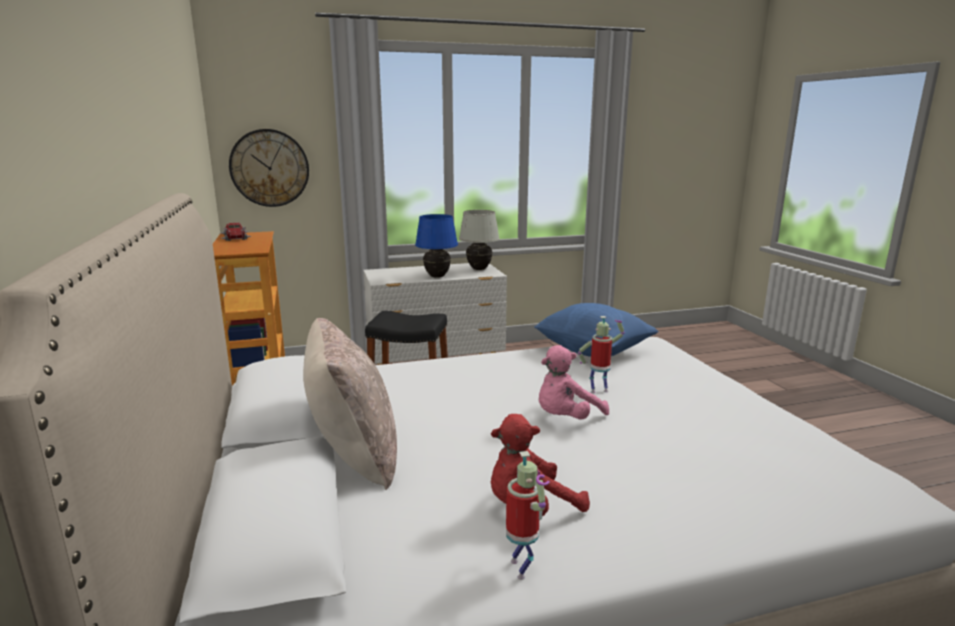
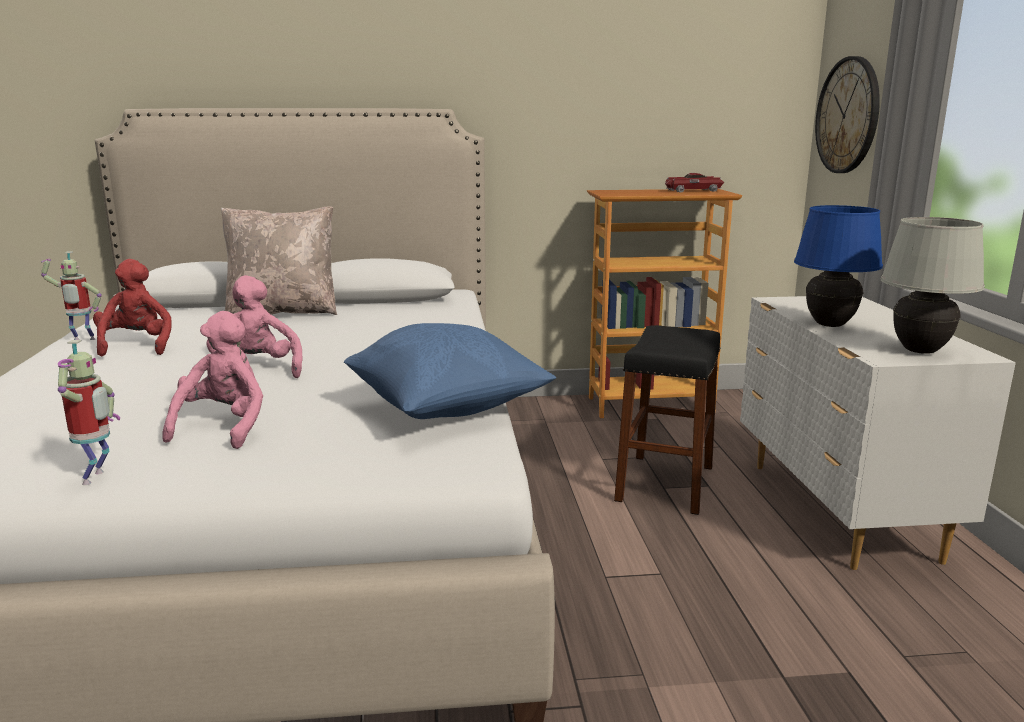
camera: 100 degrees right, 0 degrees up
(598, 390) = (307, 394): toy robot -> toy robot (98, 478)
(675, 401) = (224, 427): none -> pink plush toy

